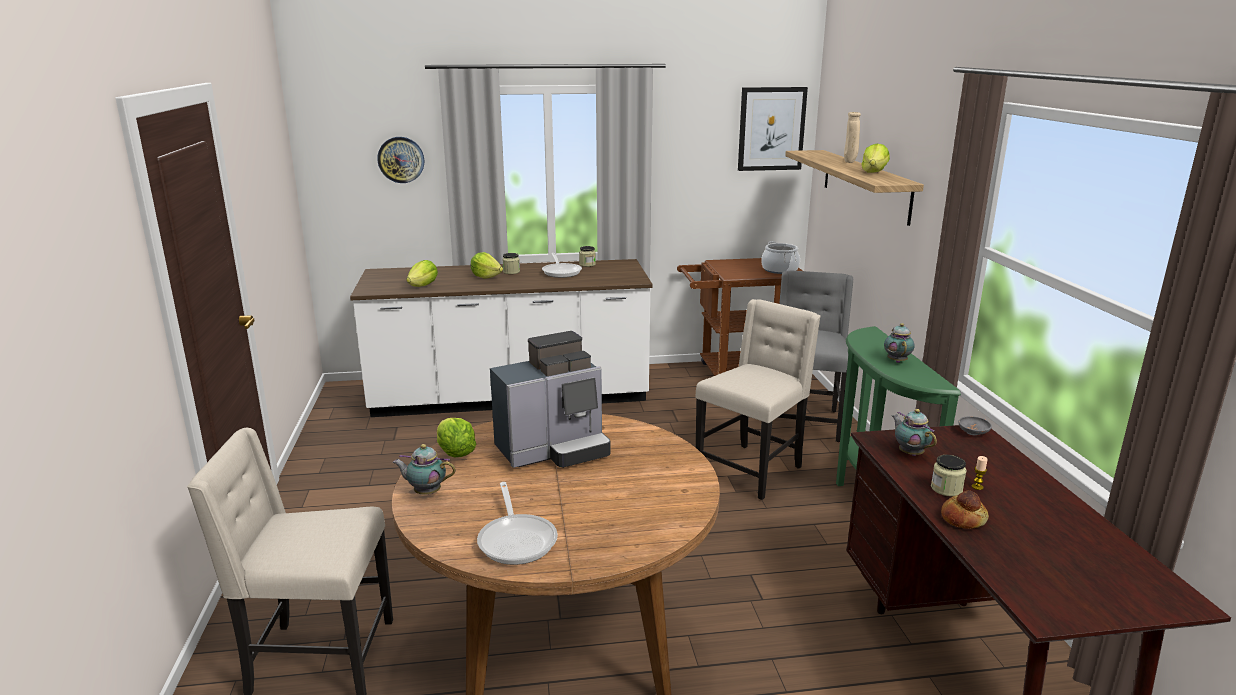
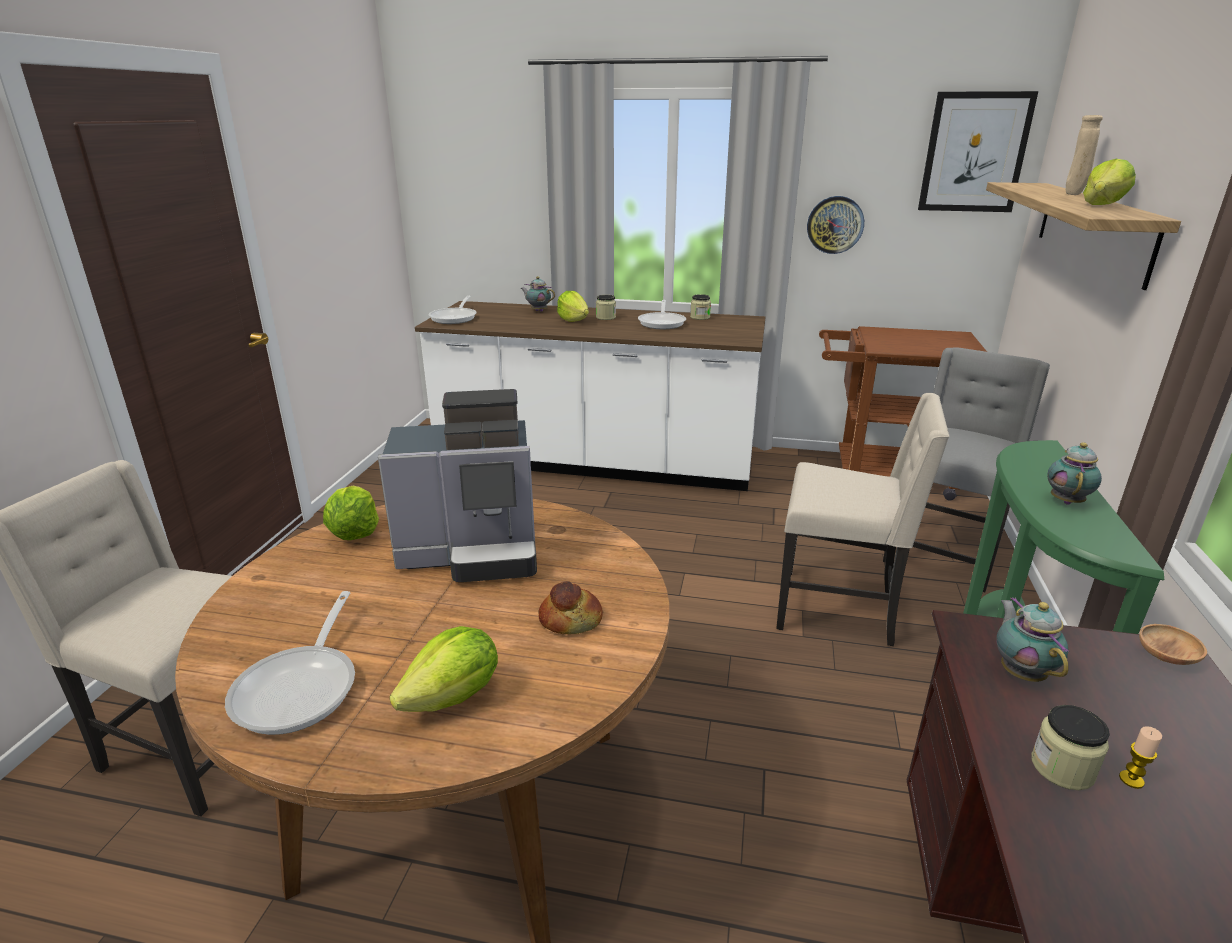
camera: 20 degrees right, 5 degrees up
(379, 284) = (455, 318): none -> frying pan
(401, 159) = (504, 178): wall clock -> wall clock (835, 225)
(423, 286) = (498, 323): lettuce -> lettuce (454, 697)
(426, 492) = (268, 582): teapot -> teapot (538, 311)
(751, 470) = (839, 608): beige chair -> beige chair turned 45 degrees clockwise
(780, 270) = (953, 347): cooking pot -> none
(962, 518) = (1069, 850): bread -> bread (571, 619)
(973, 433) = (1166, 657): grey bowl -> brown bowl

